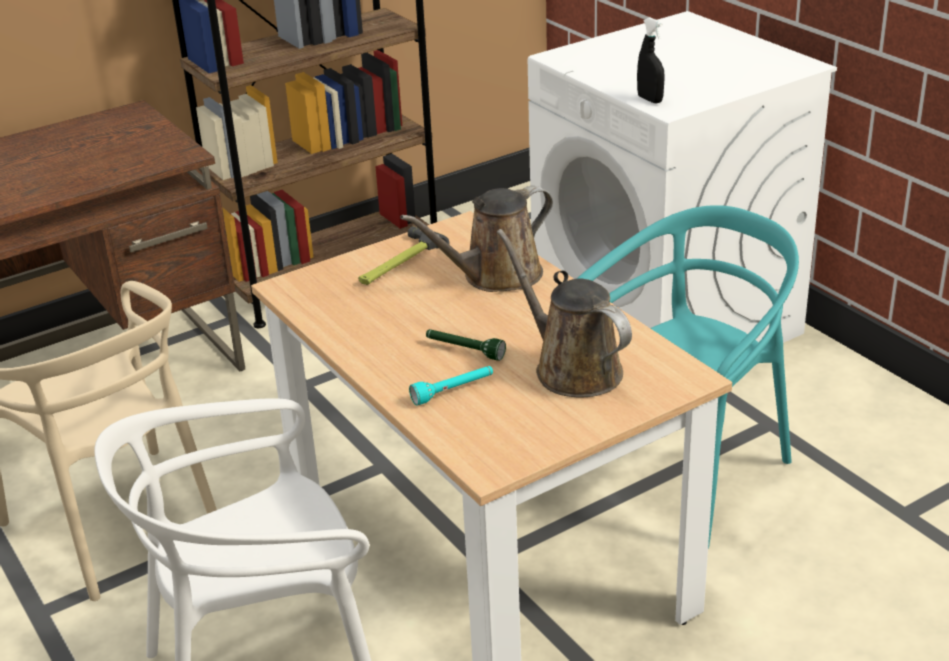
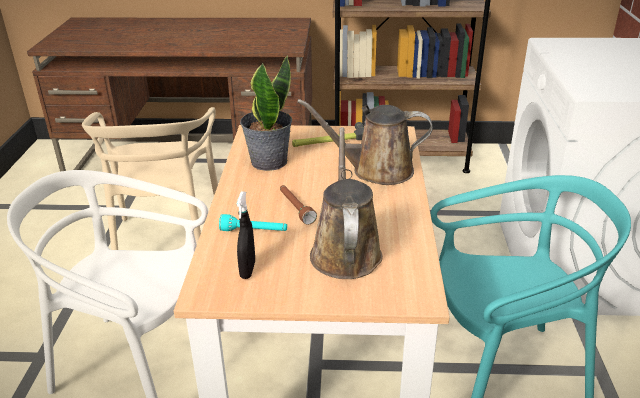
camera: 35 degrees right, 0 degrees up
(358, 314) = (268, 161): none -> potted plant
(464, 350) = (295, 208): green flashlight -> brown flashlight
(650, 99) = (581, 83): black spray bottle -> black spray bottle (247, 270)

